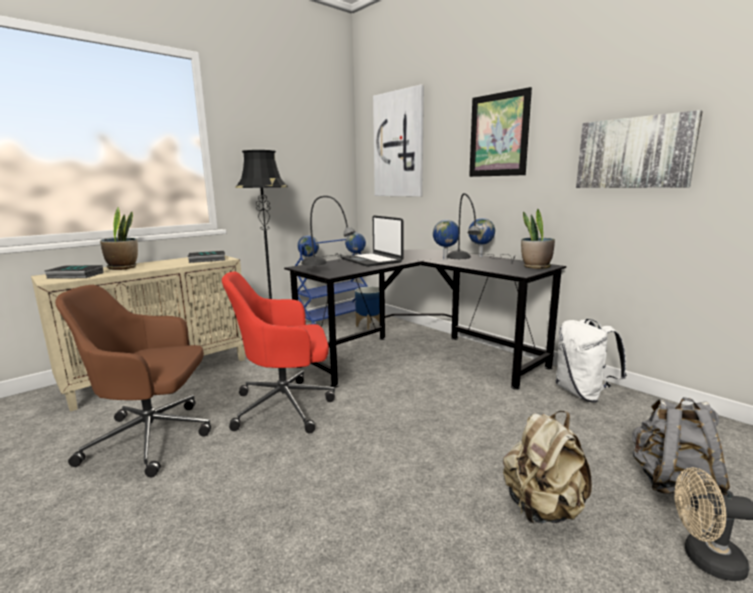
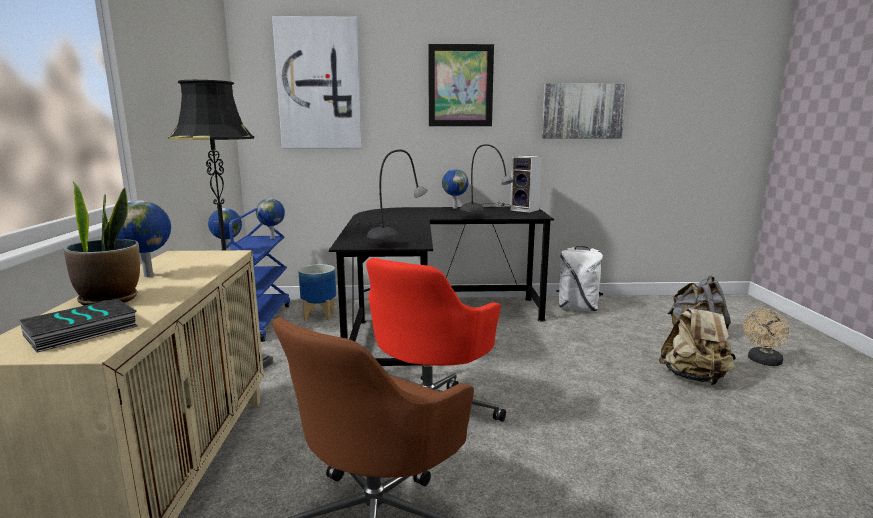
camera: 50 degrees left, 0 degrees up
(206, 260) = (206, 260): book -> none
(372, 260) = (386, 226): laptop -> none
(446, 259) = (441, 214): globe -> globe (150, 275)
(535, 267) = (525, 210): potted plant -> speaker

